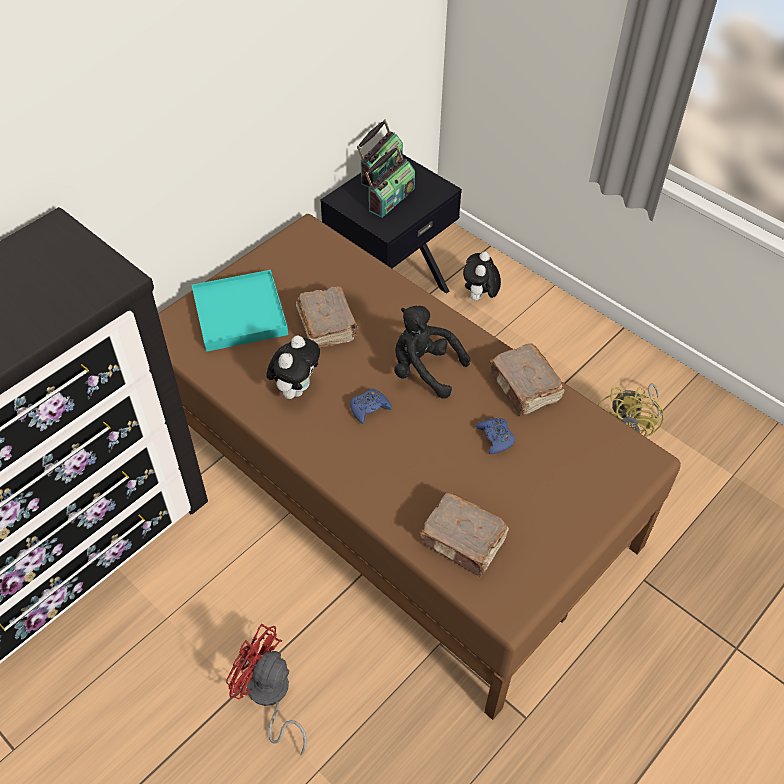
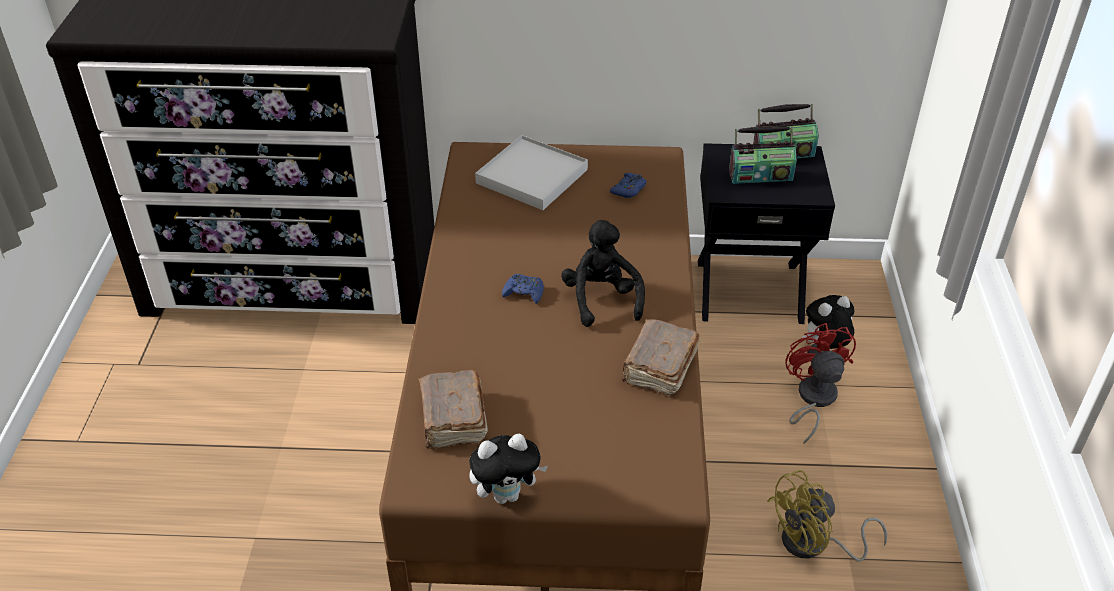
camera: 50 degrees right, 10 degrees down
(240, 314) = (532, 176): turquoise tray -> white tray
(269, 696) = (291, 468): red fan -> red fan (812, 399)
(296, 388) = (496, 245): plush toy -> plush toy (507, 494)
(327, 325) = (579, 223): brown book -> none
(495, 438) = (582, 380): blue game controller -> blue game controller (629, 189)

